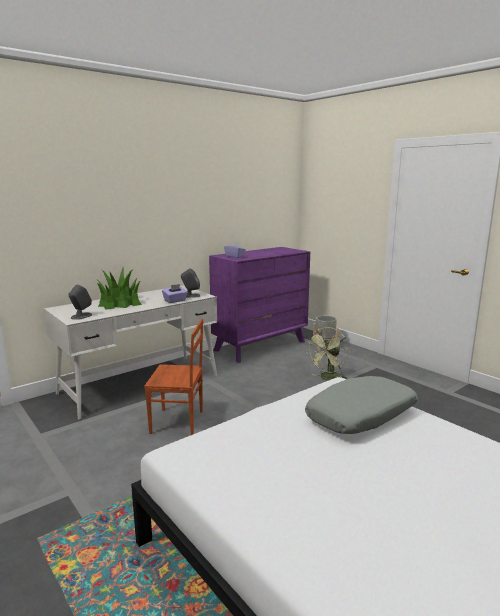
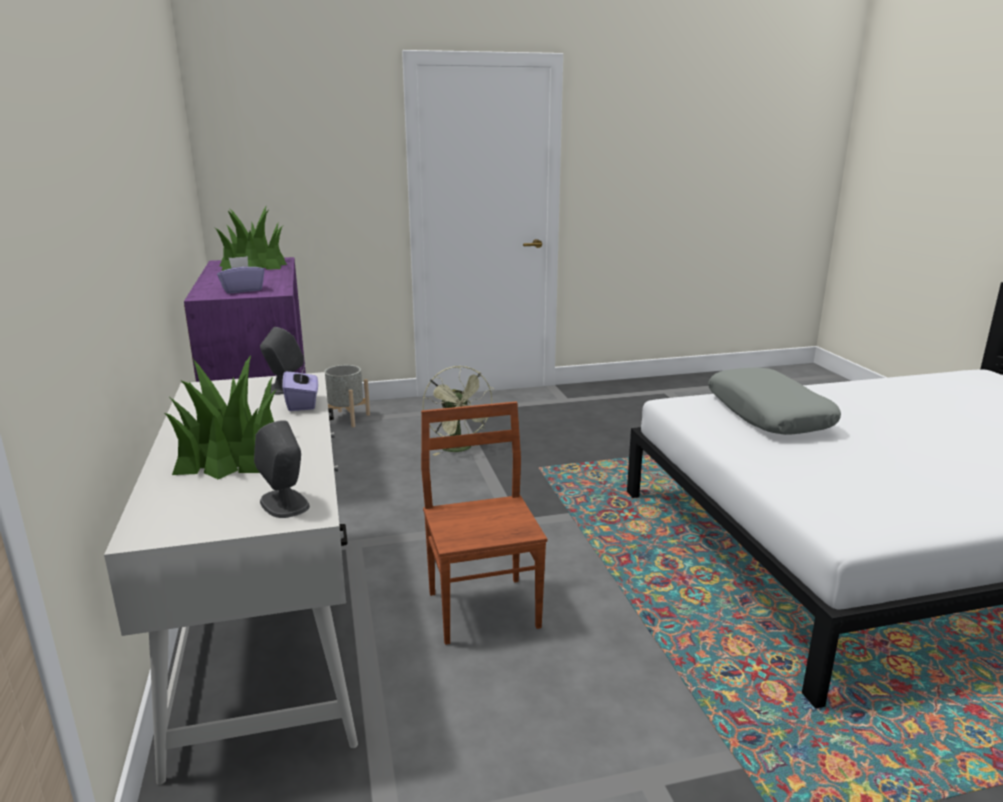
camera: 65 degrees left, 5 degrees up
(178, 422) = (484, 608): brown chair -> brown chair turned 45 degrees counterclockwise
(282, 250) = (254, 265): none -> potted plant

